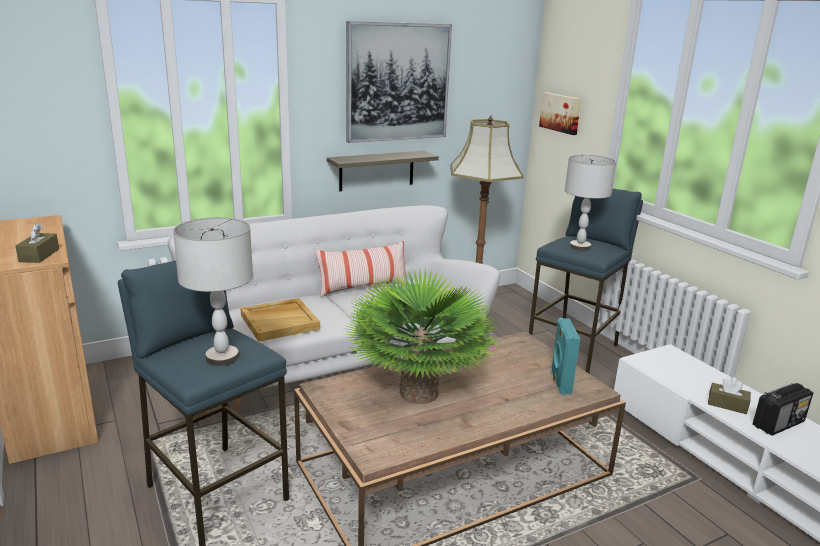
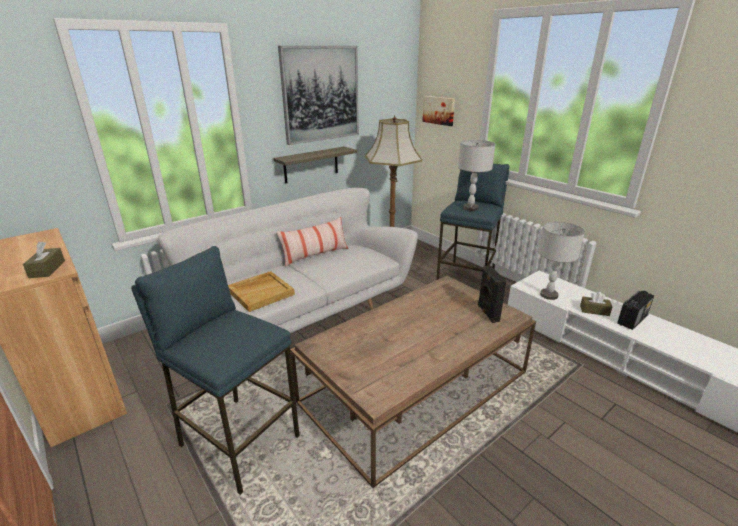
camera: 10 degrees left, 5 degrees up
(222, 357) = (237, 340): grey table lamp -> grey table lamp (548, 295)
(419, 393) = (390, 338): potted plant -> none
(559, 382) = (487, 313): turquoise speaker -> black speaker

